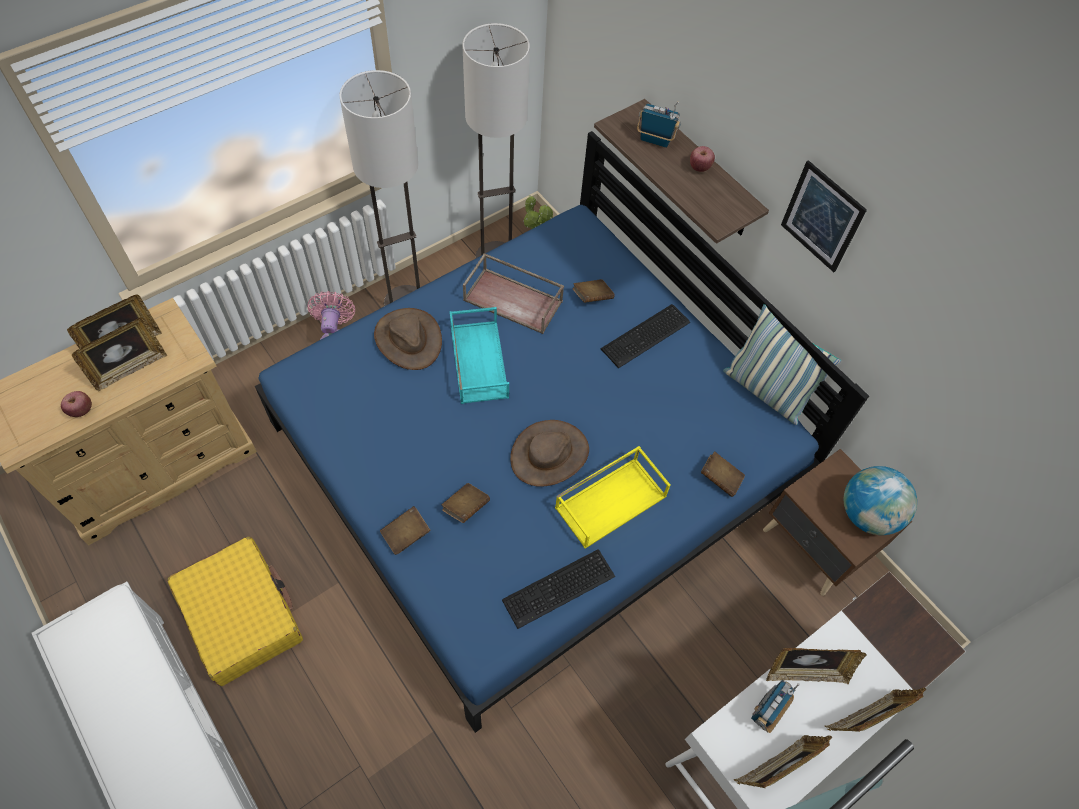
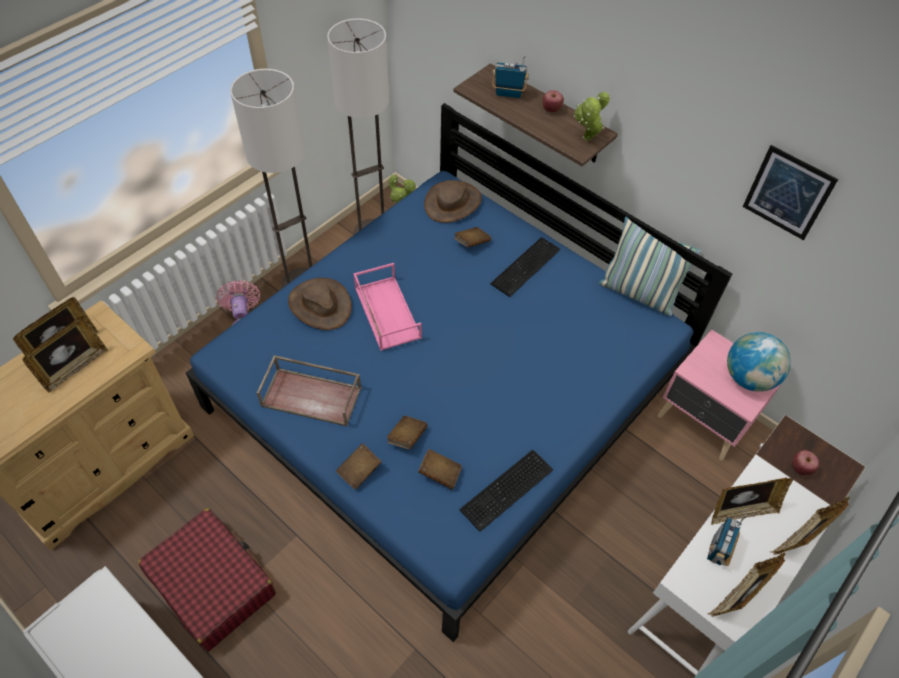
camera: 10 degrees left, 5 degrees down
(81, 410) = (36, 412): apple -> apple (800, 468)
(241, 615) = (212, 583): yellow suitcase -> red suitcase
(477, 361) = (386, 312): turquoise tray -> pink tray
(514, 300) = (405, 257): brown tray -> brown tray (312, 396)
(549, 455) = (469, 379): brown hat -> brown hat (453, 203)
(611, 500) = (532, 407): yellow tray -> none
(720, 479) = (620, 371): brown book -> brown book (440, 474)
(729, 212) = (586, 140): none -> potted plant
(813, 547) = (703, 422): brown nightstand -> pink nightstand
(822, 217) = (667, 127): picture -> picture (788, 193)

